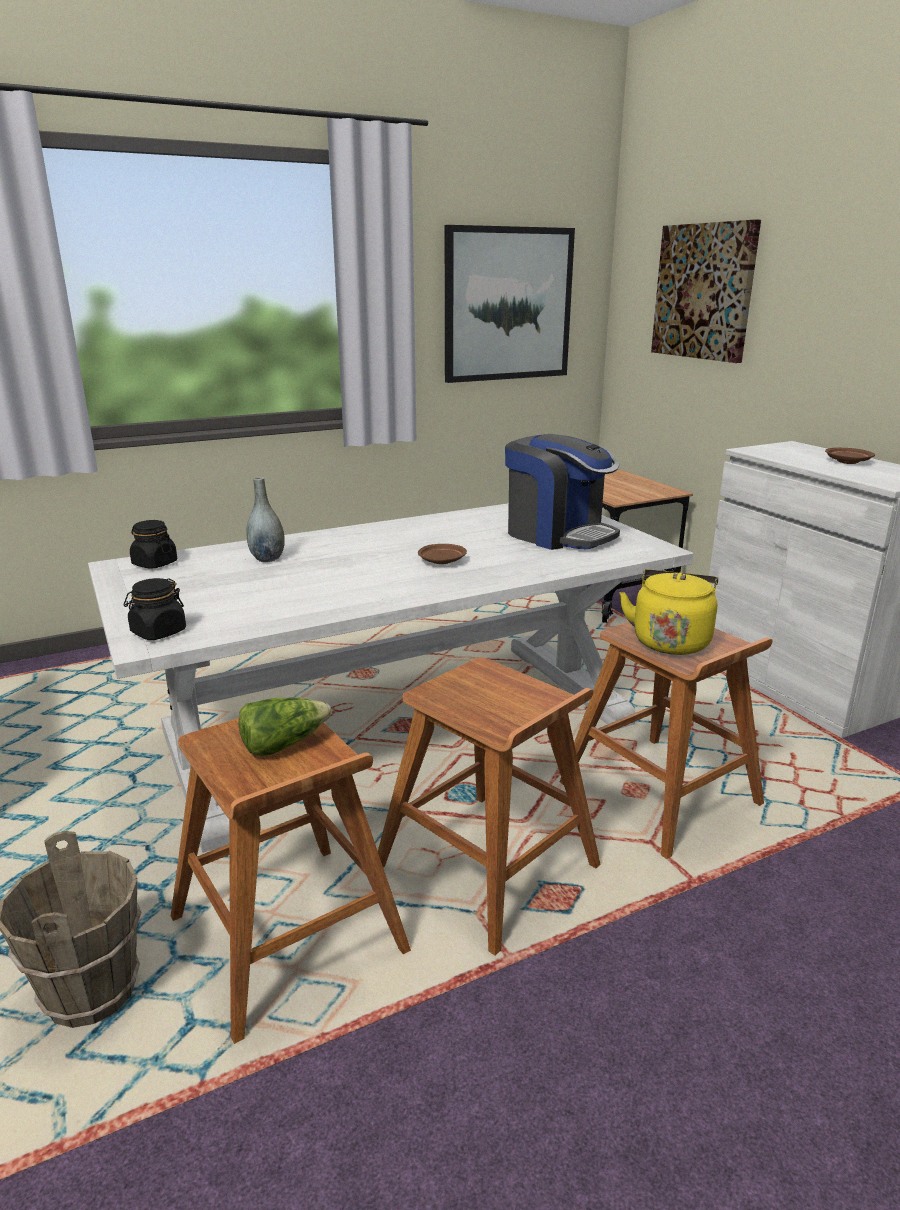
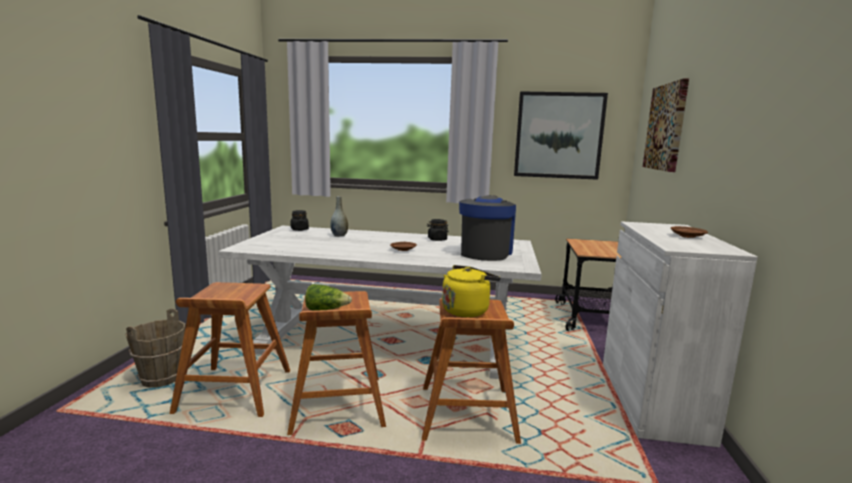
camera: 35 degrees right, 10 degrees down
(158, 632) = (250, 246): black jar -> black jar (437, 239)
(283, 744) = (236, 293): lettuce -> lettuce (326, 310)
(558, 534) = (485, 252): coffee machine -> coffee machine turned 150 degrees counterclockwise

